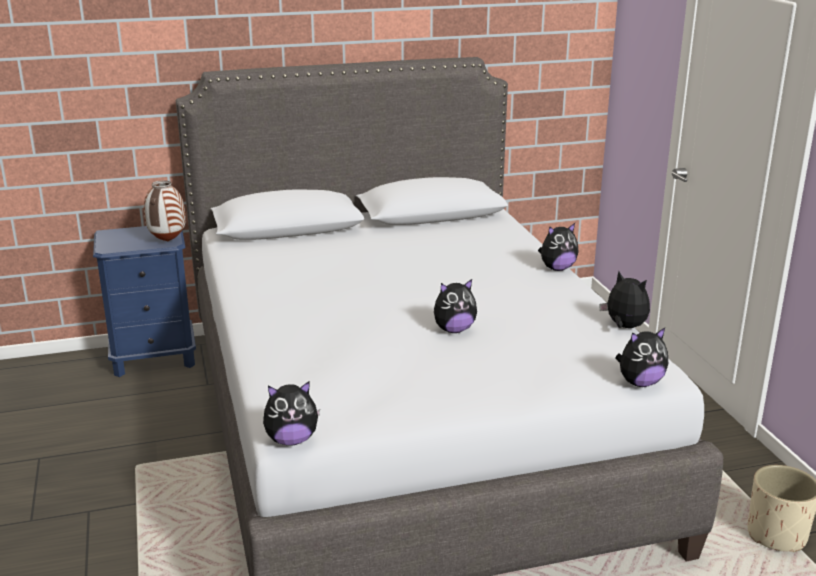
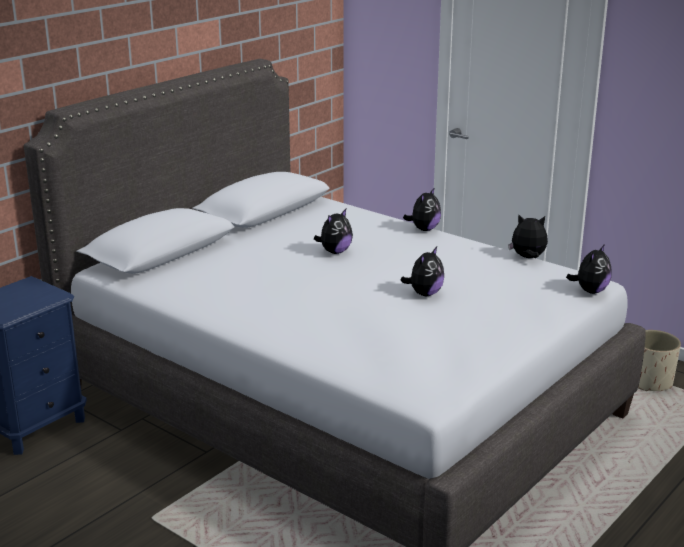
camera: 35 degrees left, 0 degrees up
(167, 241) = (51, 294): vase -> none
(291, 440) = (440, 405): plush toy -> plush toy (335, 252)

